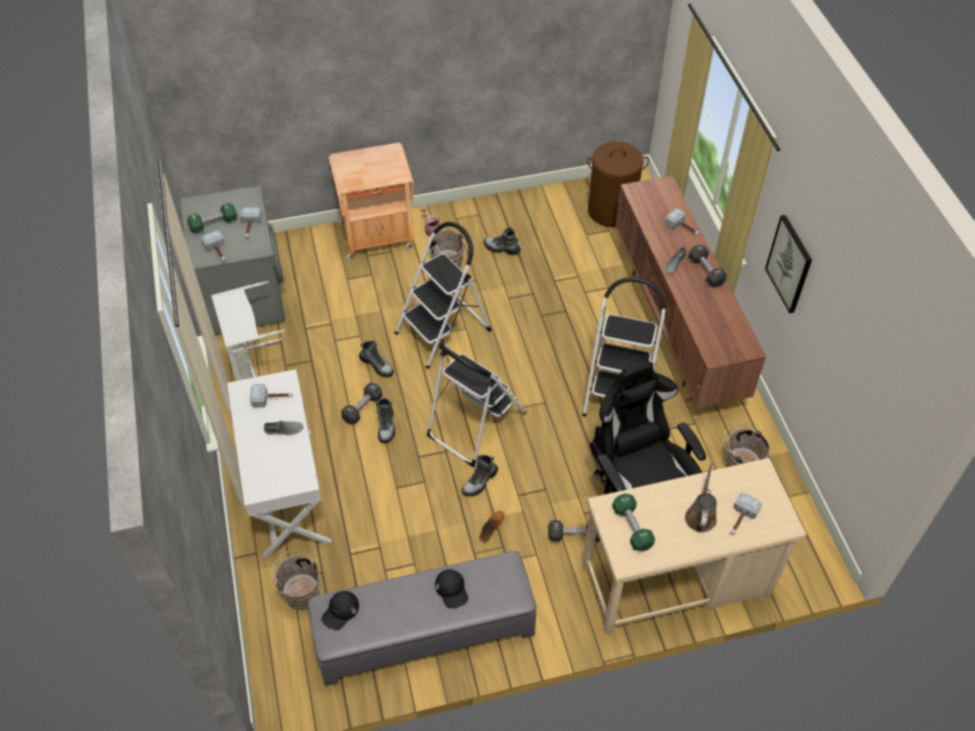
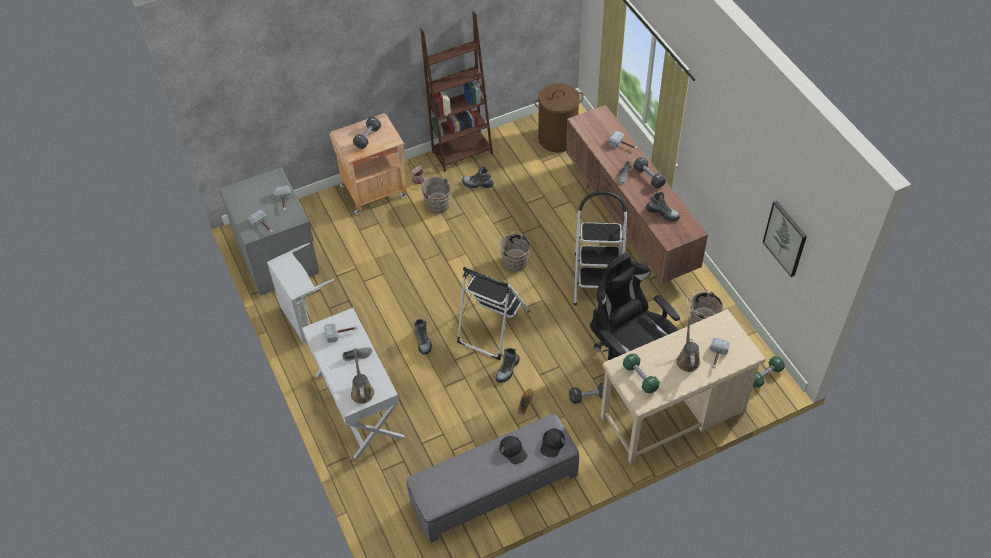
camera: 10 degrees left, 0 degrees up
(213, 224) = (253, 204): green dumbbell -> green dumbbell (765, 375)
(276, 476) = (362, 391): none -> brown watering can
(300, 591) = (391, 478): brown bucket -> brown bucket (513, 261)
(340, 611) = (434, 483): black cap -> black cap (552, 444)
(362, 408) = (400, 330): black dumbbell -> black dumbbell (367, 137)
(377, 365) = (403, 295): boot -> boot (662, 213)
(445, 331) = (450, 258): step ladder -> none
(492, 208) = (462, 152): none -> brown bookcase
(789, 264) = (714, 162): picture -> picture (785, 238)

